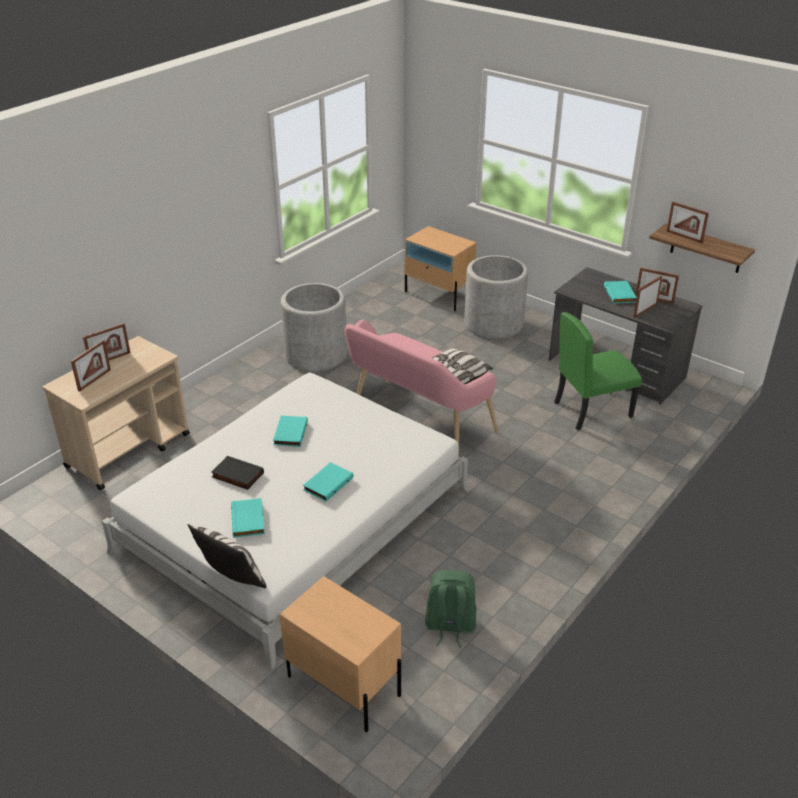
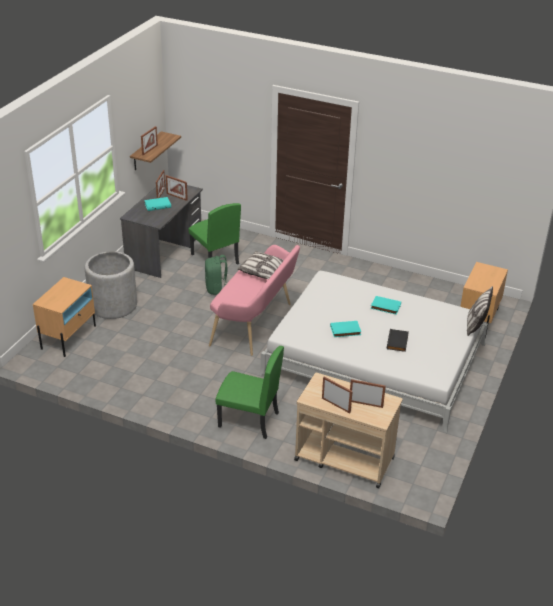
camera: 105 degrees left, 0 degrees up
(237, 392) = (248, 420): none -> green chair
(249, 520) = (431, 329): turquoise book -> none
(316, 354) = (180, 388): grey planter -> none
(450, 626) = (421, 293): green backpack -> green backpack (216, 288)

